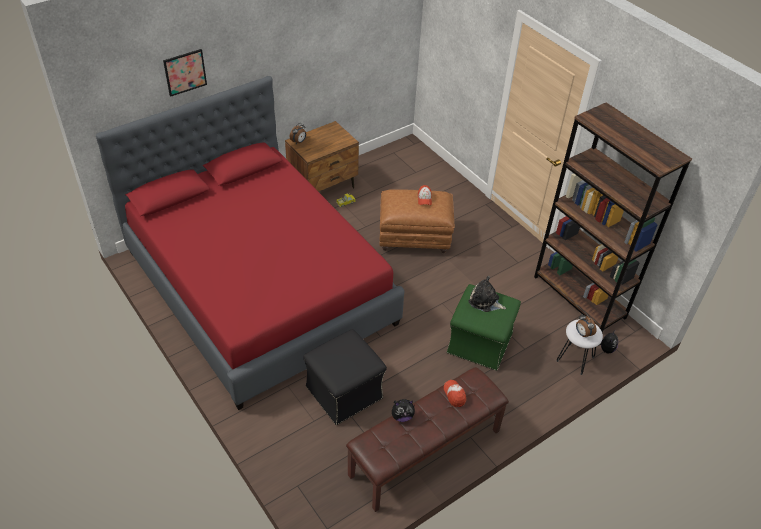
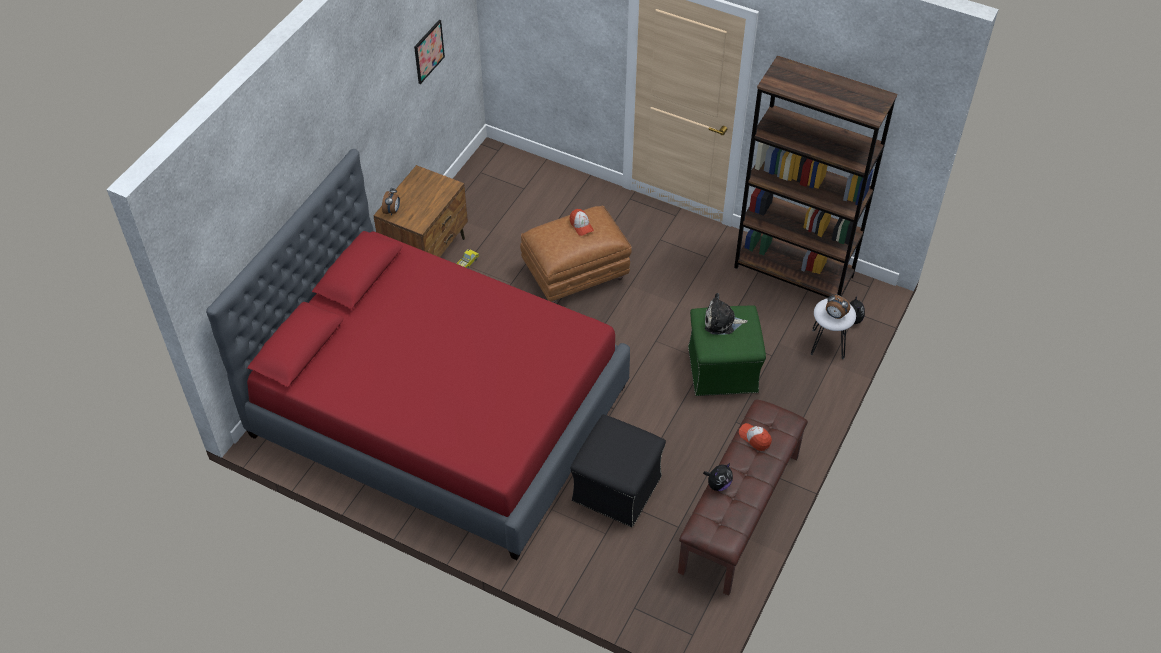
camera: 25 degrees left, 5 degrees up
(185, 72) = (273, 189): picture -> picture (428, 51)

